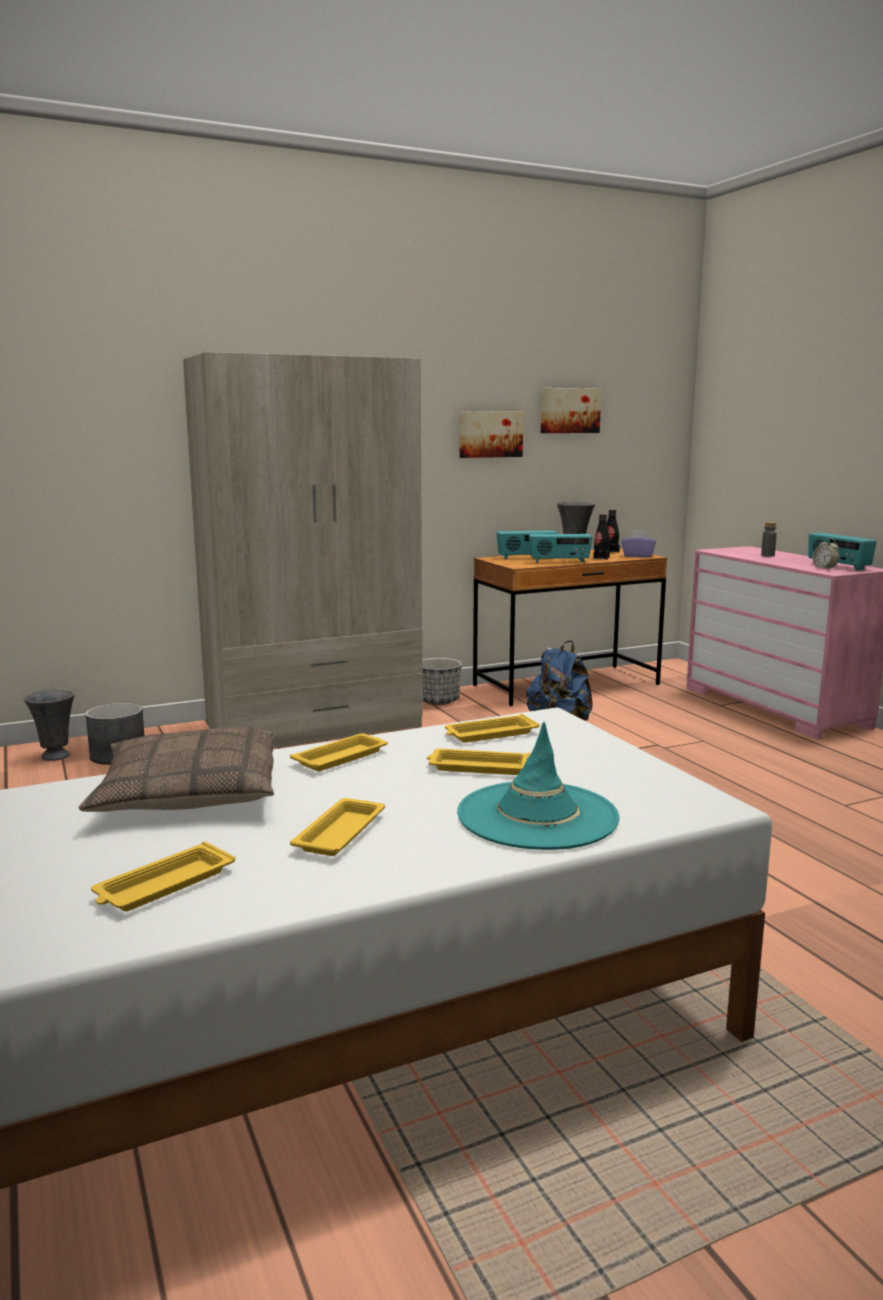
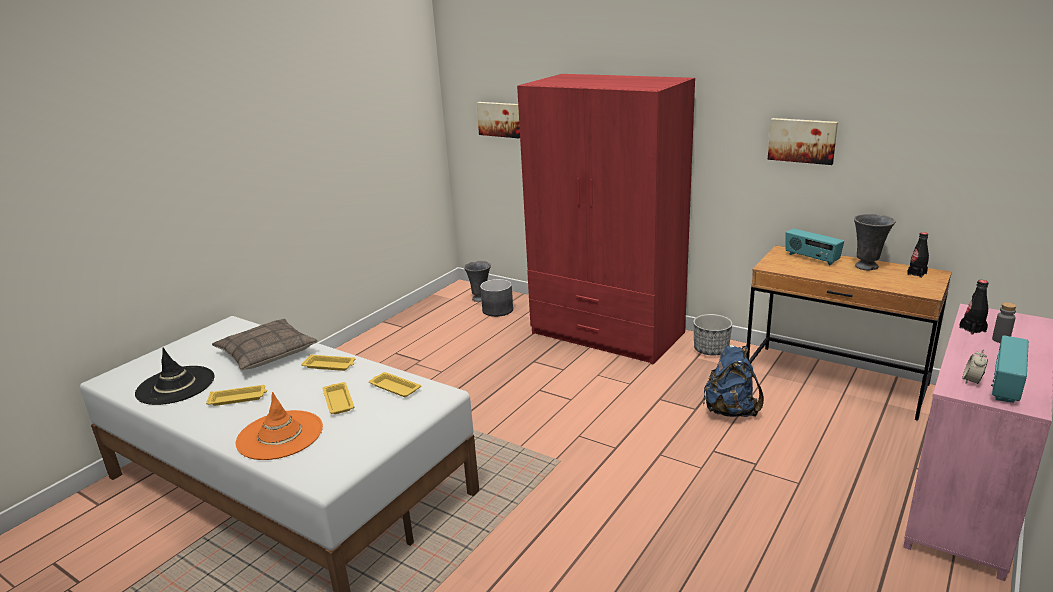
camera: 60 degrees right, 10 degrees up
(163, 885) = (176, 385): yellow tray -> black hat
(314, 725) = (607, 333): beige wardrobe -> red wardrobe
(537, 816) = (280, 435): turquoise hat -> orange hat
(559, 561) = (818, 272): radio -> none
(569, 410) = (899, 124): picture -> picture (500, 119)
(601, 558) = (870, 280): black bottle -> black bottle (972, 329)
(638, 556) = (917, 289): purple tissue box -> none

